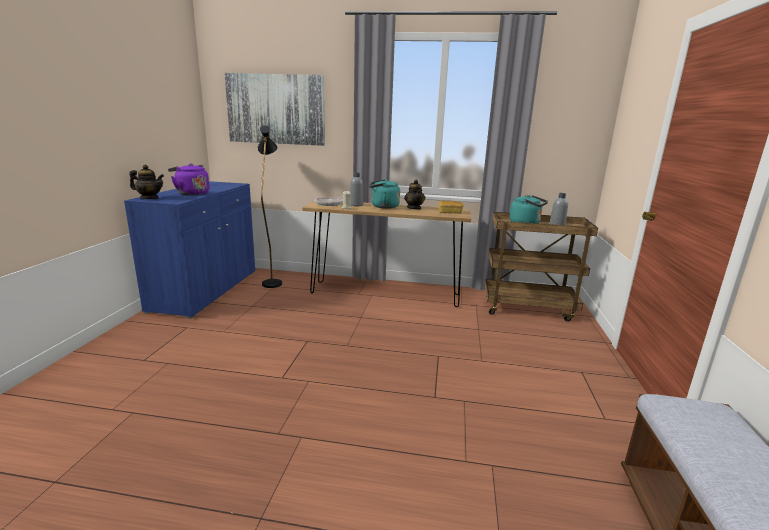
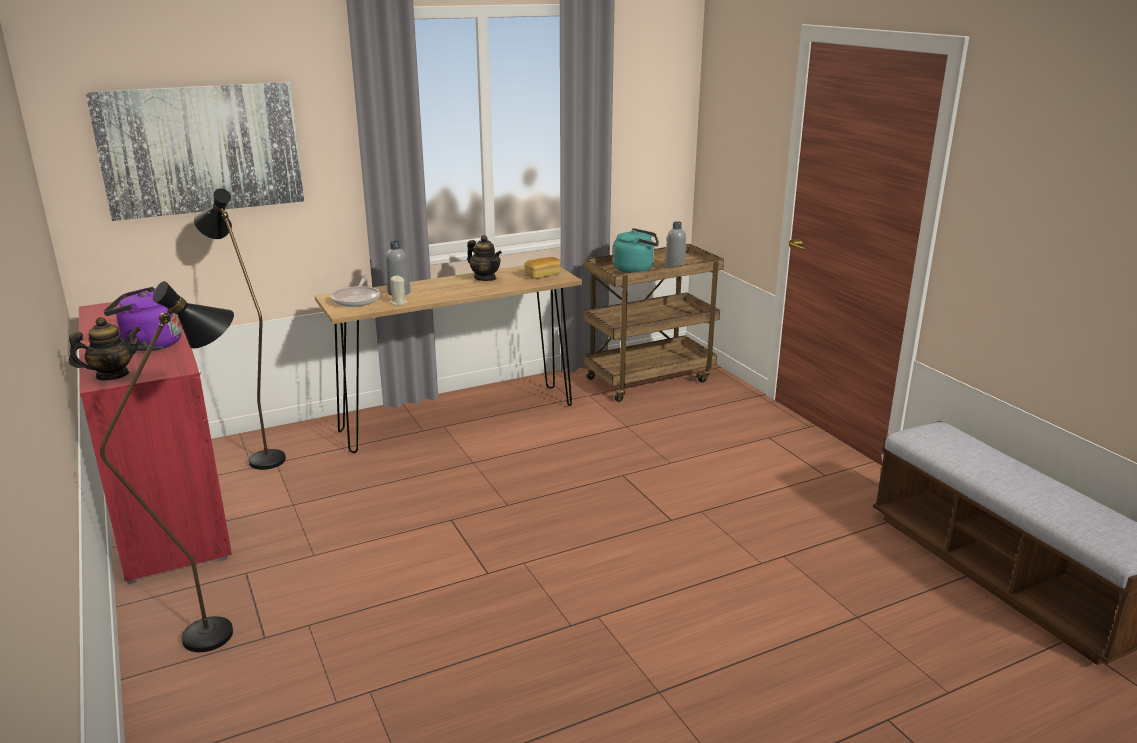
camera: 35 degrees left, 5 degrees up
(139, 348) = (226, 628): none -> black floor lamp
(206, 290) = (170, 510): blue cabinet -> red cabinet
(383, 207) = (441, 286): turquoise kettle -> none

